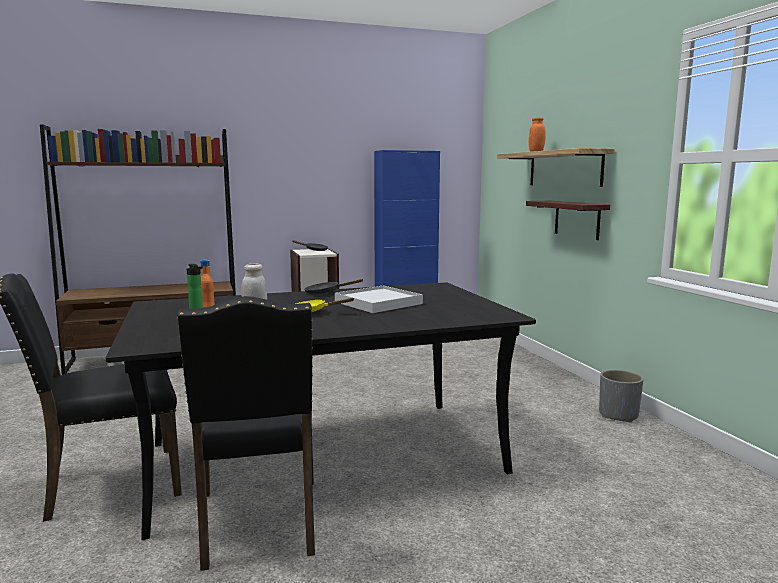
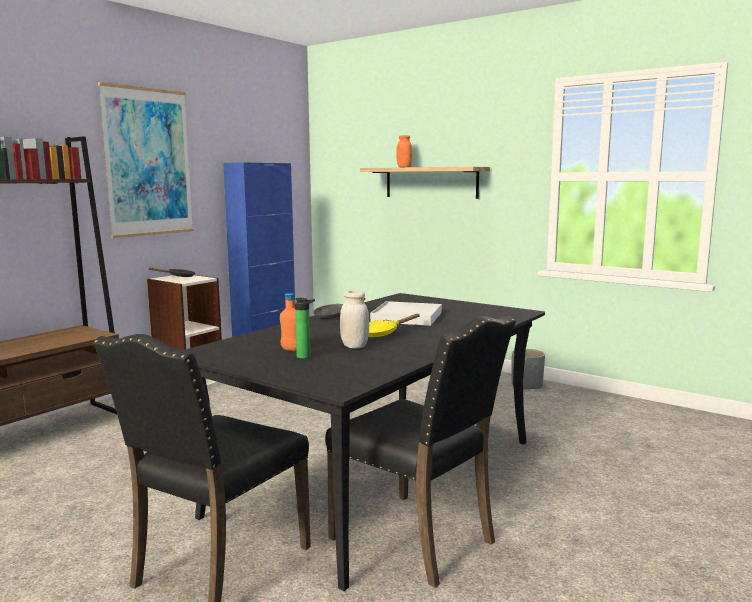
camera: 35 degrees left, 0 degrees up
(298, 151) = (148, 162): none -> picture
(577, 219) = (449, 227): shelf -> none

